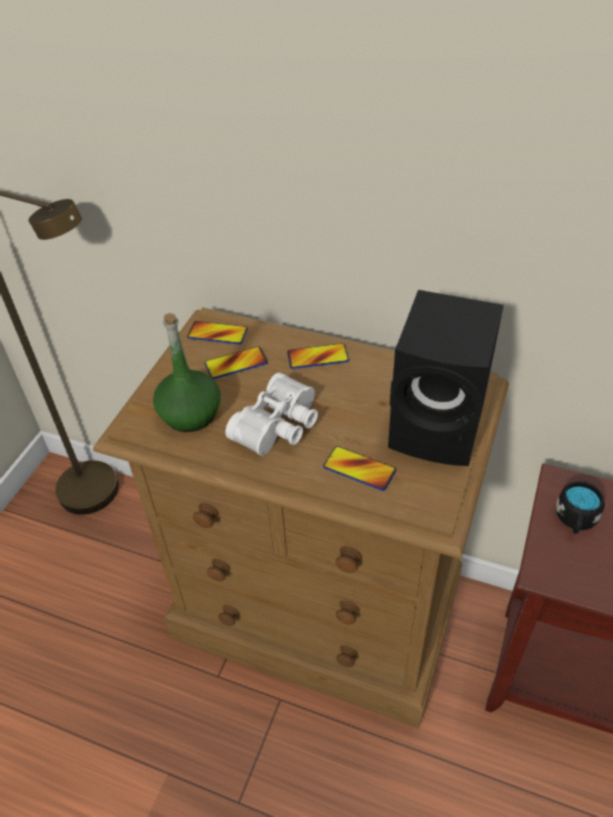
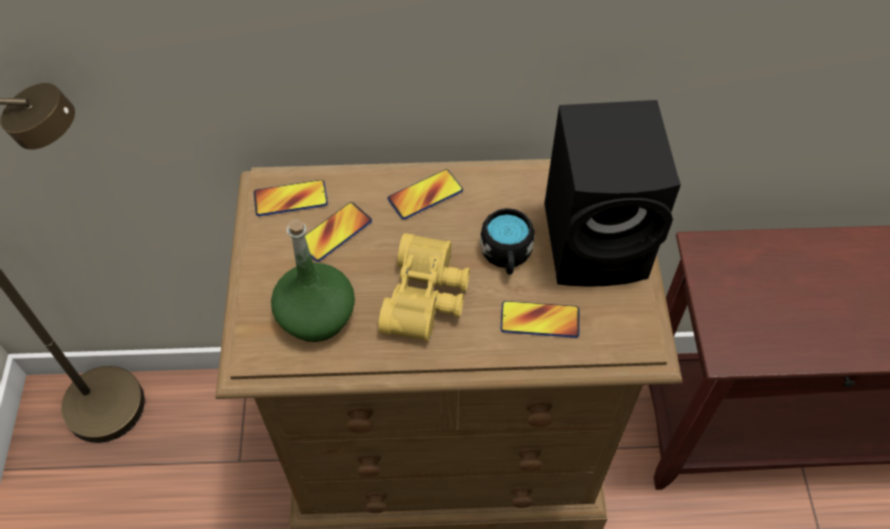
camera: 25 degrees left, 10 degrees up
(280, 426) = (428, 297): white binoculars -> yellow binoculars
(575, 520) = (733, 285): black mug -> black mug (506, 256)

